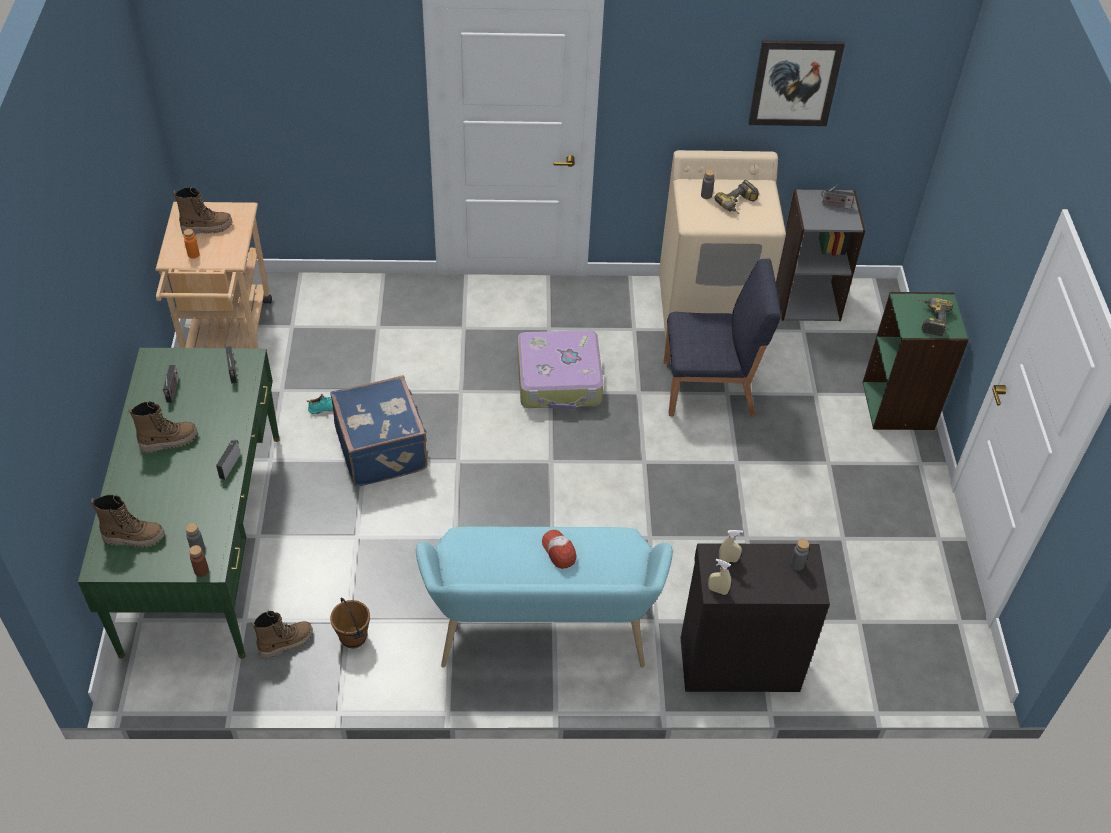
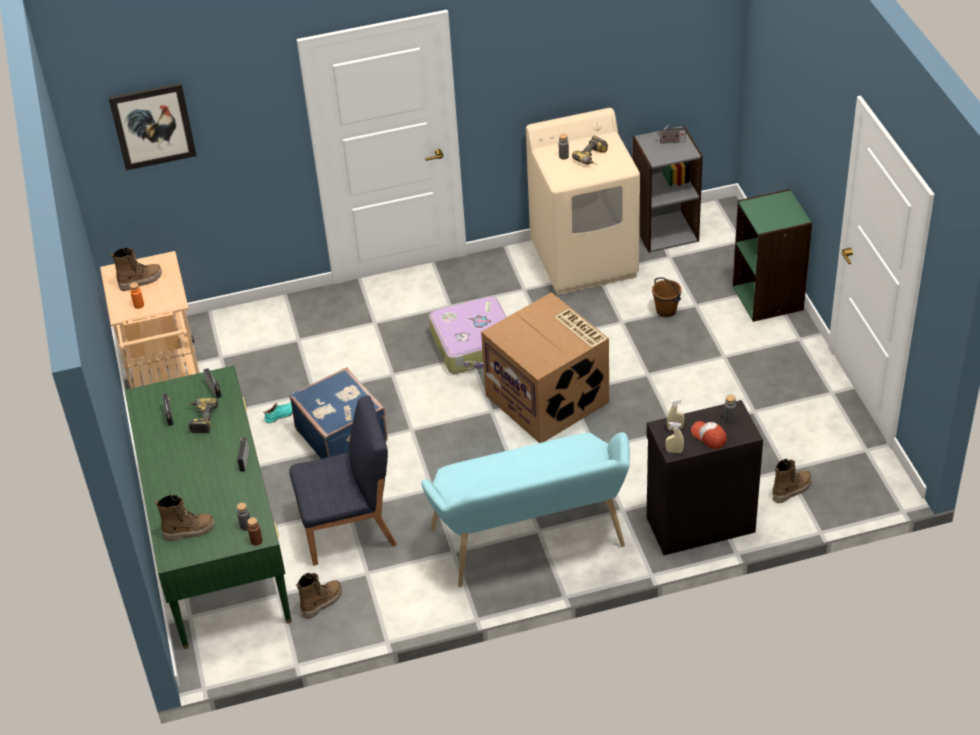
camera: 10 degrees left, 5 degrees down
(169, 441) = (184, 454): boot -> boot (791, 490)
(353, 637) = (376, 584): brown bucket -> brown bucket (665, 311)
(559, 551) = (534, 463): cap -> cap (709, 437)
(618, 463) = (549, 399): none -> cardboard box
(710, 389) = (606, 322): blue chair -> blue chair (349, 528)
(794, 83) = (615, 46): picture -> picture (153, 126)
(930, 319) = (777, 214): power drill -> power drill (199, 419)

